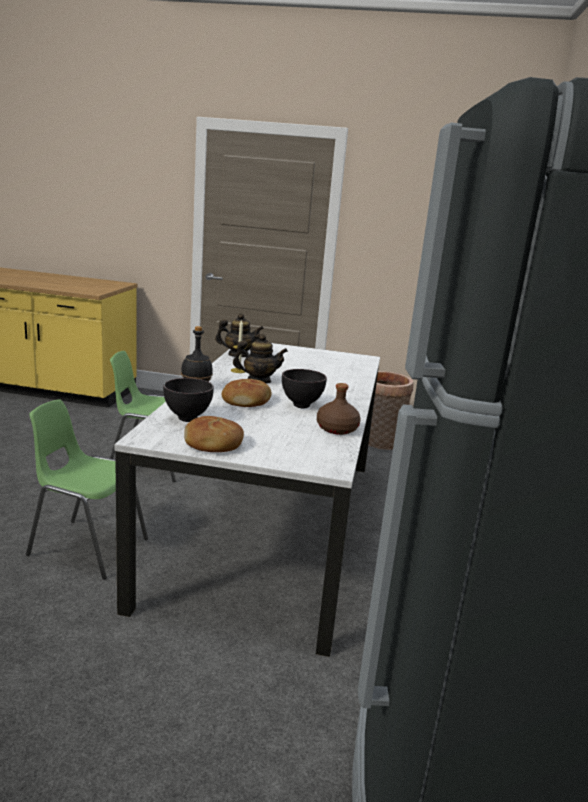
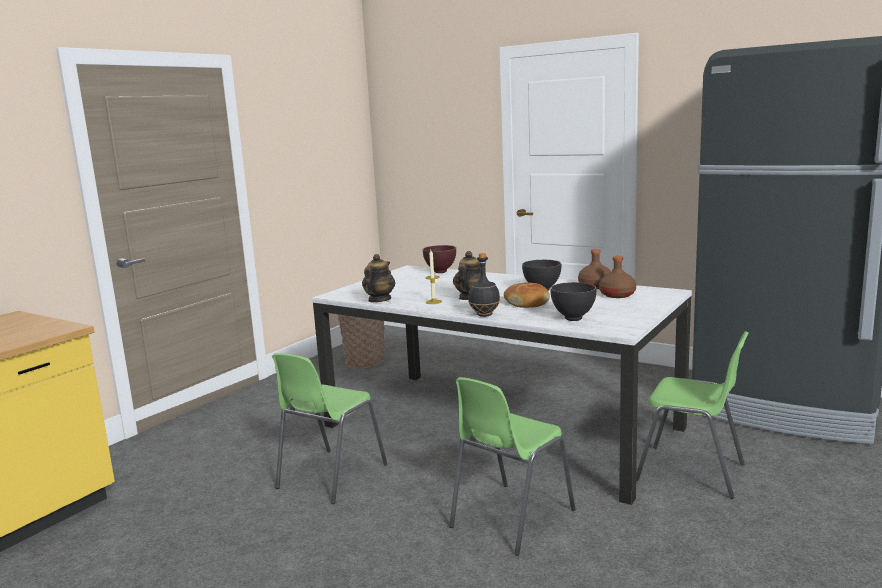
camera: 65 degrees left, 5 degrees down
(200, 659) = (691, 472): none -> green chair
(213, 444) = (631, 314): bread -> none
(300, 439) = (617, 295): none -> brown bottle
(357, 368) = (440, 272): none -> brown bowl

